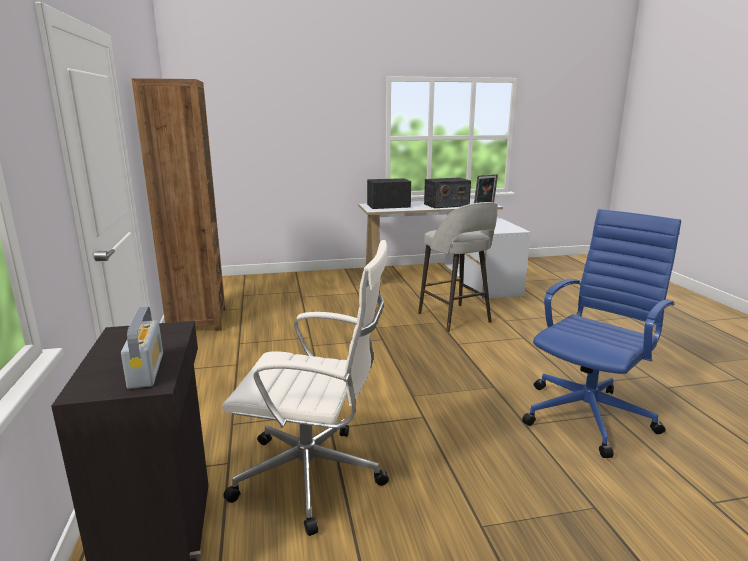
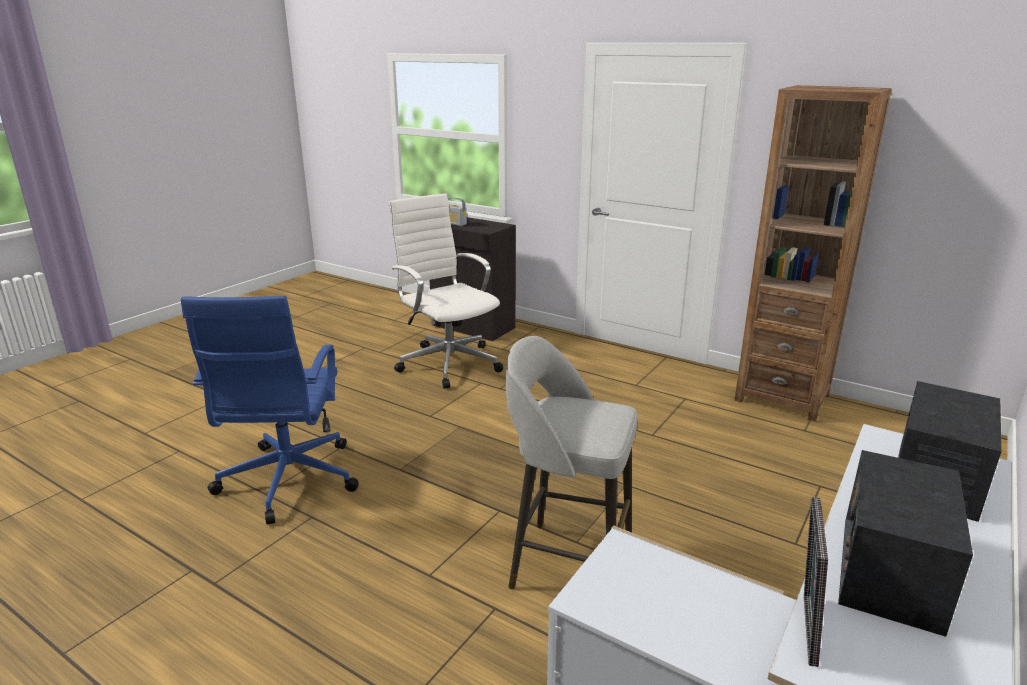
camera: 135 degrees right, 5 degrees up
(313, 476) = (448, 362): white office chair -> white office chair turned 90 degrees clockwise

